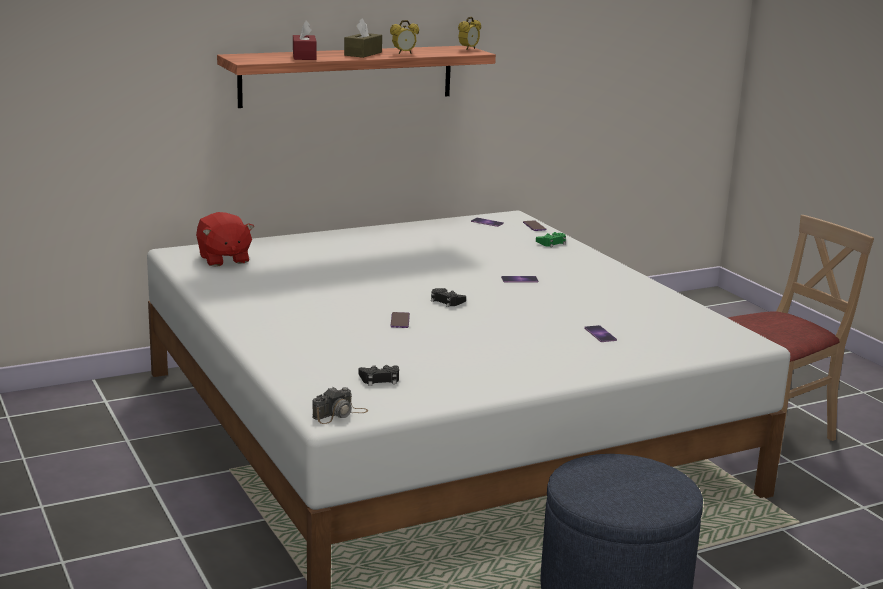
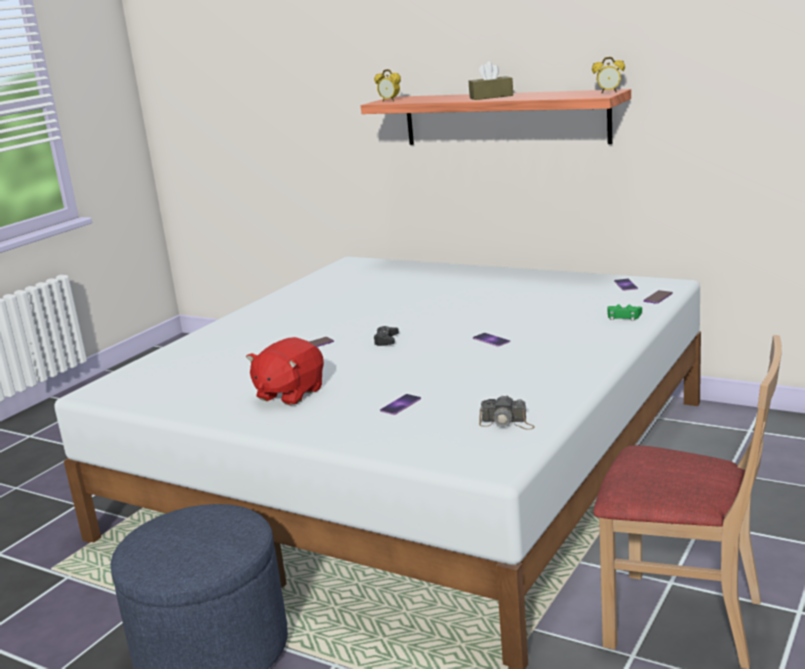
camera: 60 degrees right, 0 degrees up
(223, 259) = (358, 272): red plush toy -> red plush toy (289, 394)
(304, 56) = (436, 98): red tissue box -> none
(340, 414) = (101, 392): camera -> camera (507, 423)
(380, 379) = (182, 379): black game controller -> none
(404, 53) = (527, 96): alarm clock -> alarm clock (389, 101)

